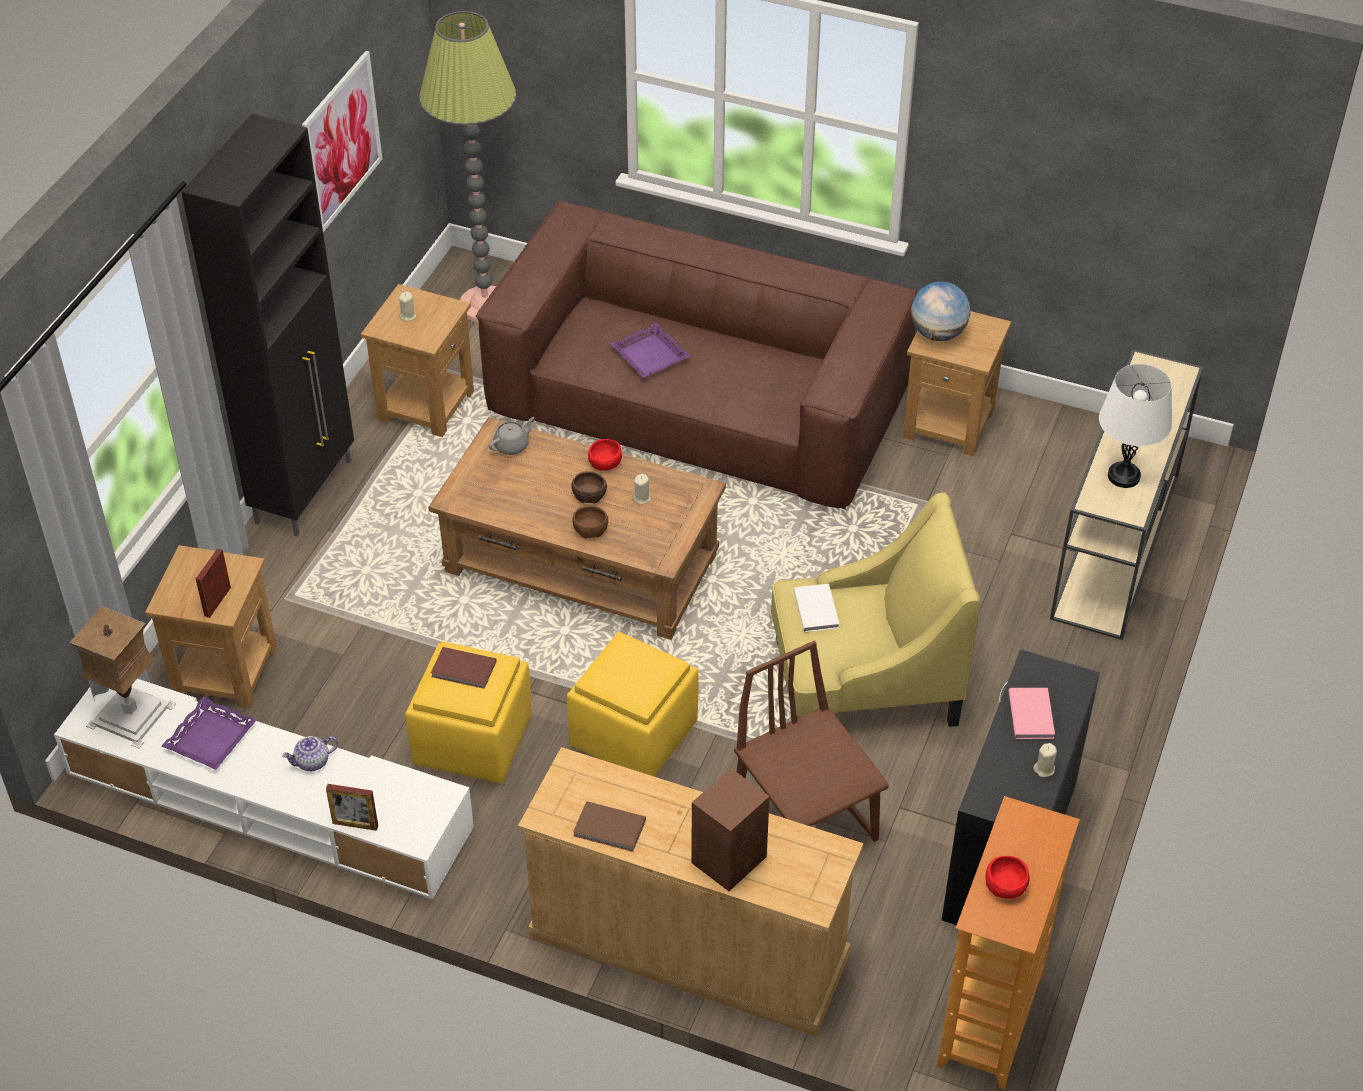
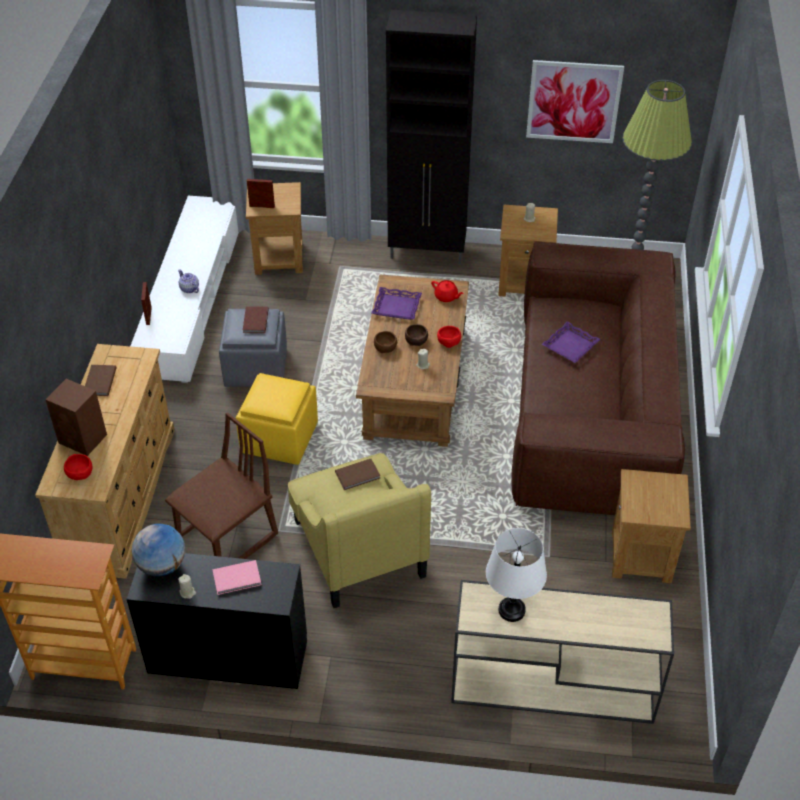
camera: 75 degrees right, 0 degrees up
(129, 715) = (206, 216): table lamp -> none
(211, 739) = (197, 248): purple tray -> purple tray (396, 307)
(473, 741) = (255, 368): yellow ottoman -> grey ottoman
(512, 446) = (446, 297): grey teapot -> red teapot
(817, 609) = (358, 476): white book -> brown book
(938, 333) = (650, 484): globe -> globe (162, 565)
(1006, 885) = (36, 555): red bowl -> red bowl (80, 473)

